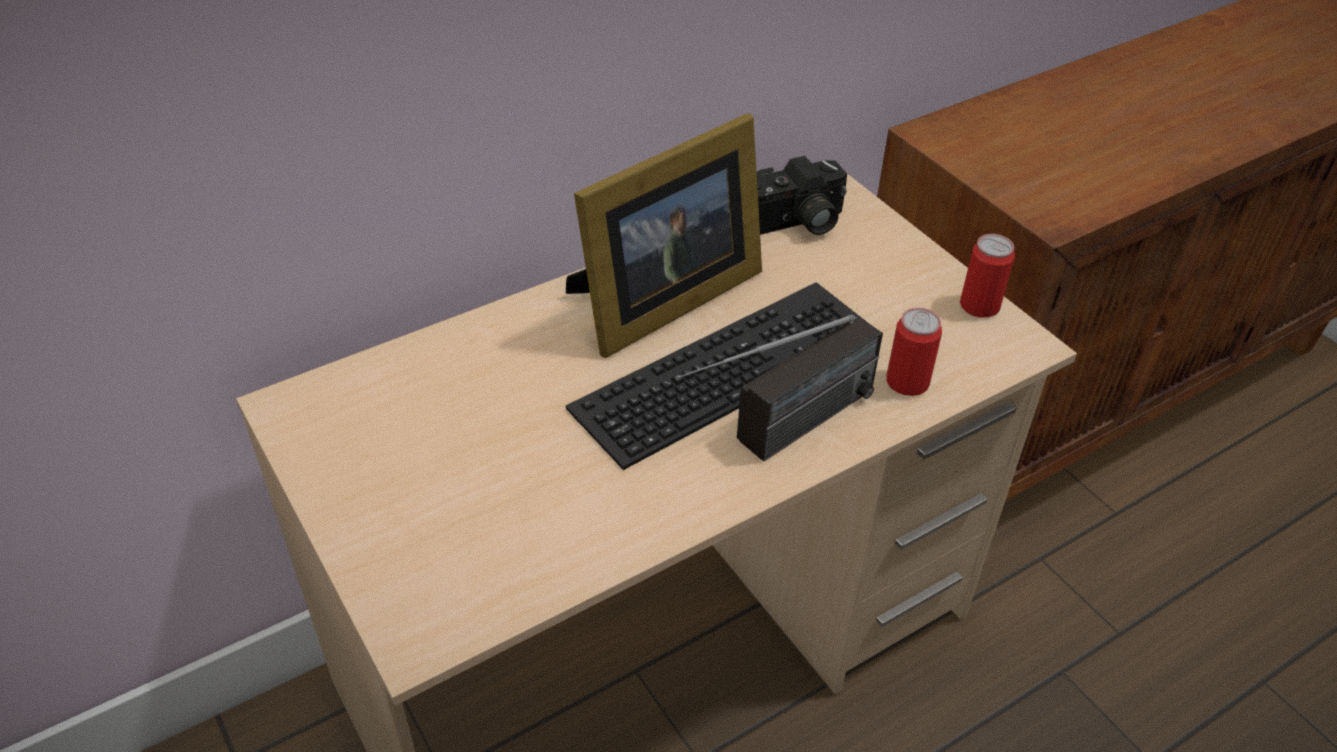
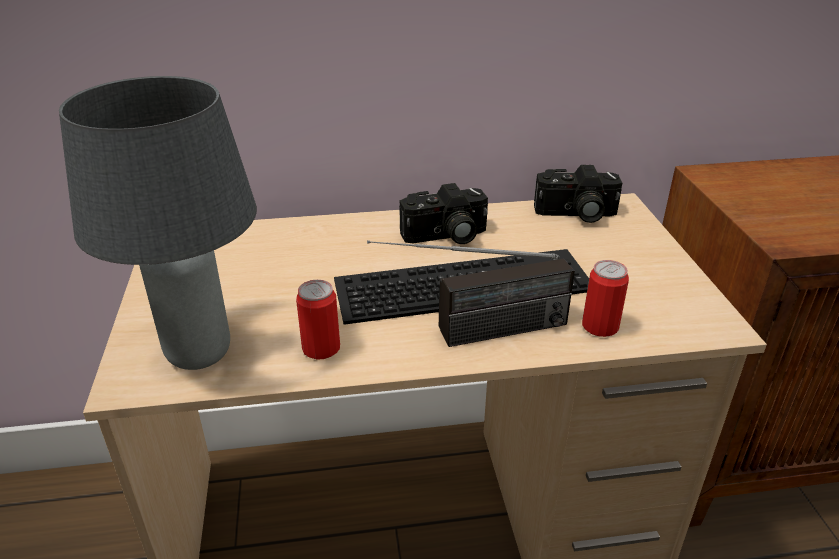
camera: 25 degrees right, 10 degrees down
(472, 569) = (197, 353): none -> grey table lamp
(661, 301) = (446, 236): picture frame -> camera
(979, 305) = (694, 293): can -> can (321, 348)

